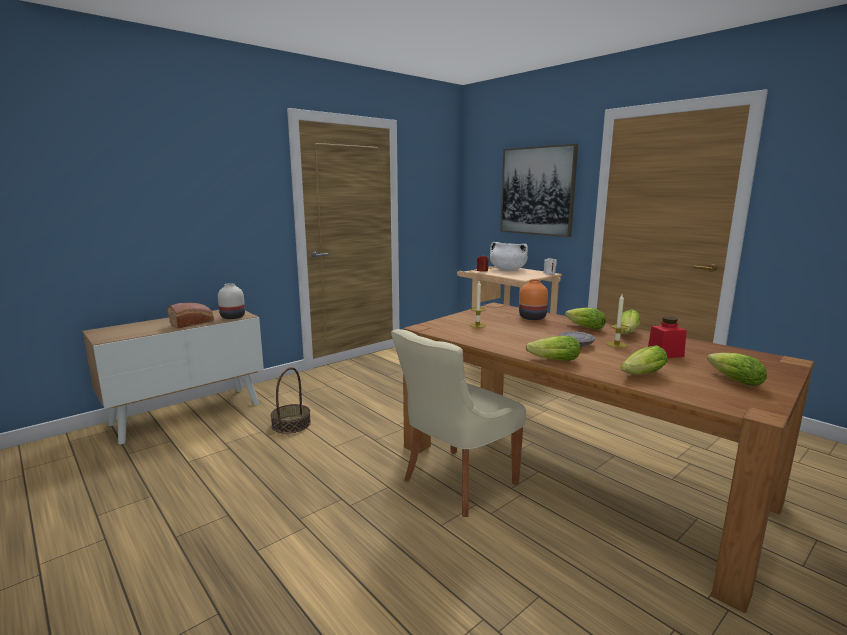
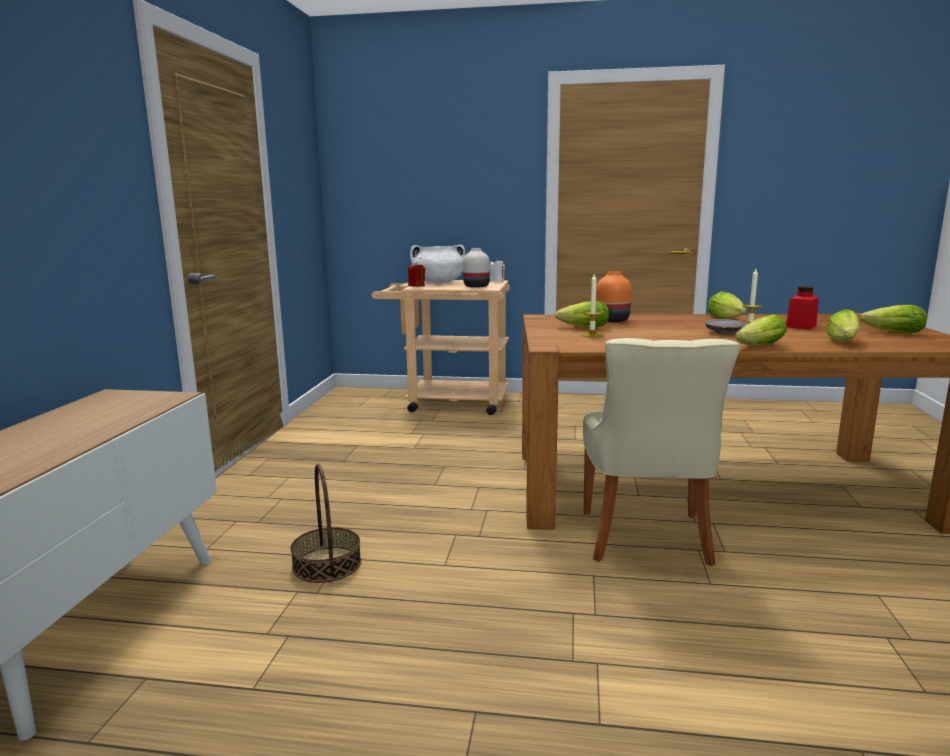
camera: 40 degrees left, 0 degrees up
(193, 323) = (99, 426): bread -> none
(233, 317) = (155, 402): white vase -> white vase (476, 286)
(537, 191) = (457, 174): picture -> none
(583, 327) = (679, 320): lettuce -> lettuce (581, 327)

